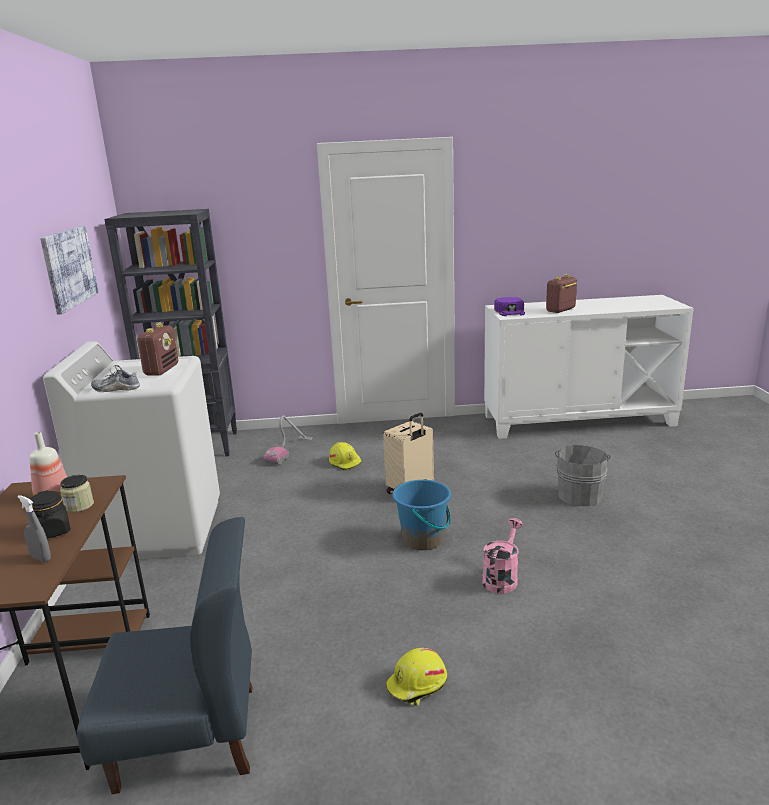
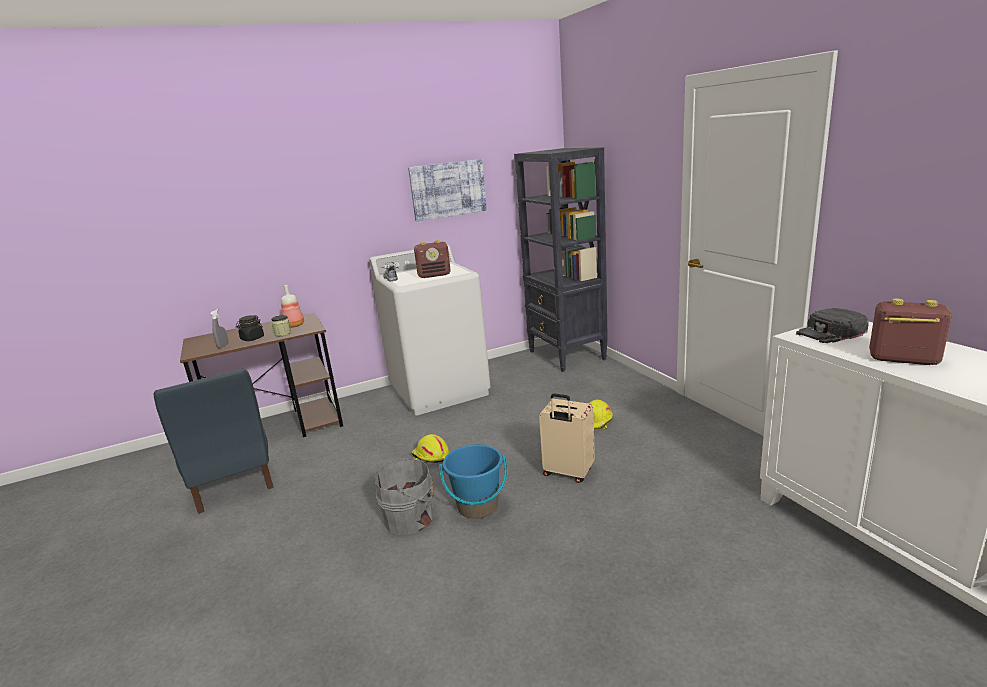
camera: 70 degrees right, 0 degrees up
(289, 450) = (595, 390): vacuum cleaner -> none
(417, 685) = (269, 560): yellow hard hat -> yellow hard hat (430, 456)
(502, 577) = (429, 575): pink watering can -> none
(510, 311) = (831, 332): purple cap -> black cap
(580, 494) = (658, 609): grey bucket -> grey bucket (411, 518)

